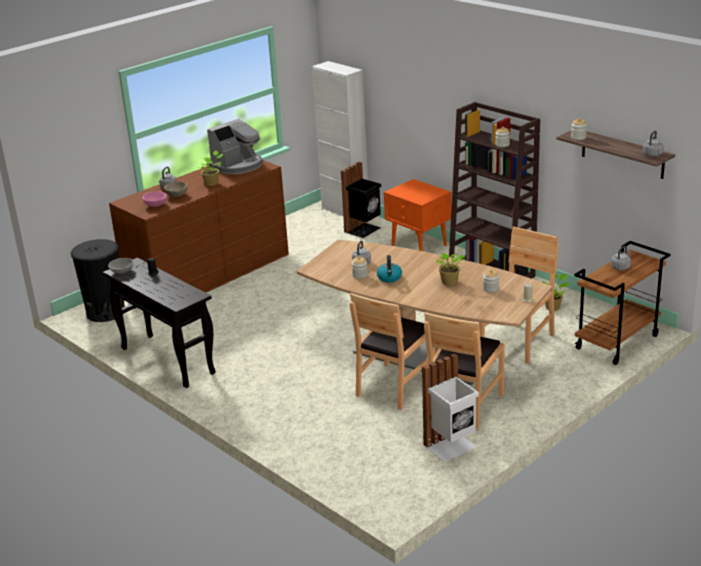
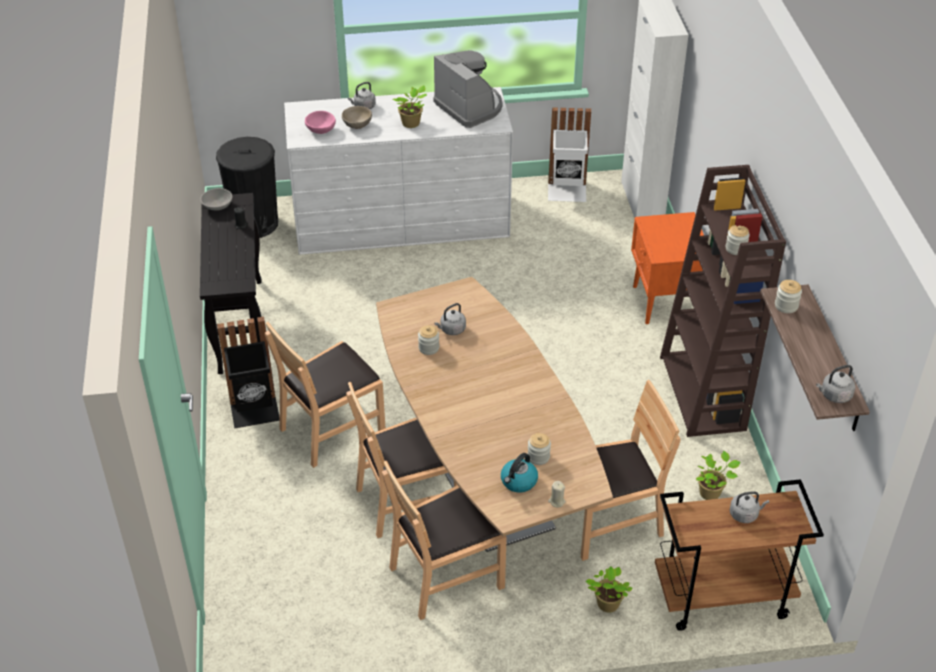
camera: 35 degrees right, 15 degrees up
(208, 273) = (401, 222): brown dresser -> white dresser
(238, 165) = (470, 107): coffee machine -> coffee machine turned 120 degrees counterclockwise
(301, 378) = (331, 429): none -> brown chair
(364, 230) = (631, 242): black trash can -> black trash can (255, 412)
(389, 278) = (453, 371): kettle -> kettle (518, 482)
(449, 282) = (506, 418): potted plant -> potted plant (606, 605)
(451, 446) = (370, 624): white trash can -> white trash can (567, 192)

